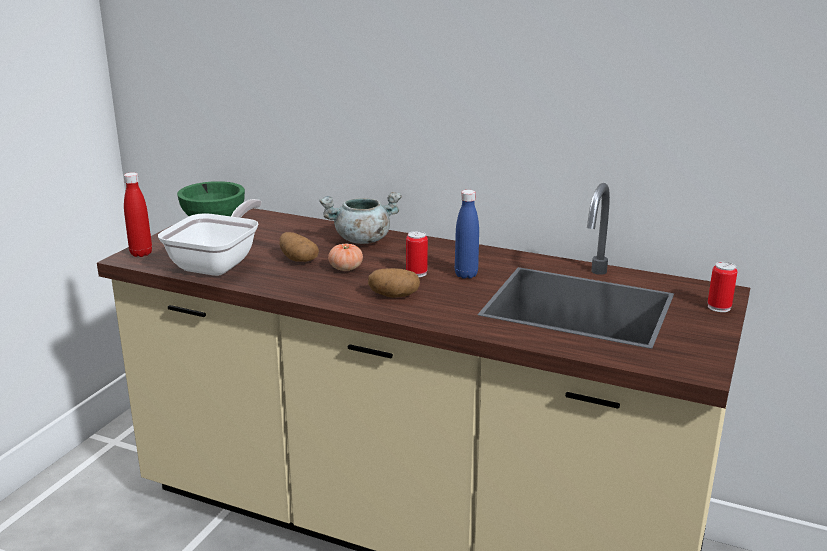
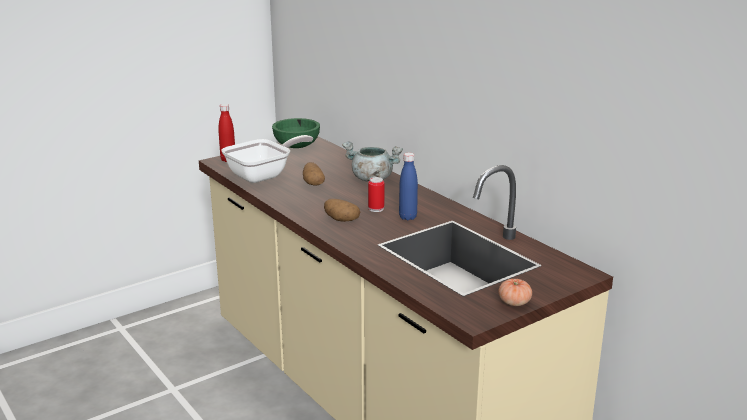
camera: 30 degrees right, 0 degrees up
(346, 268) = (335, 195): tomato -> tomato (514, 302)
(719, 307) = (560, 283): can -> none

